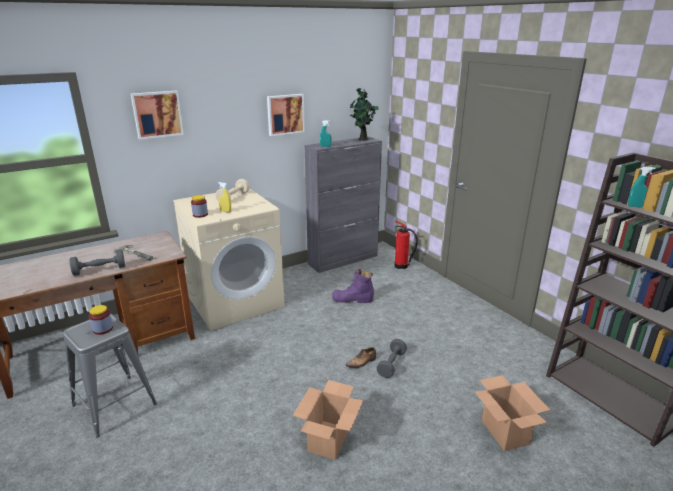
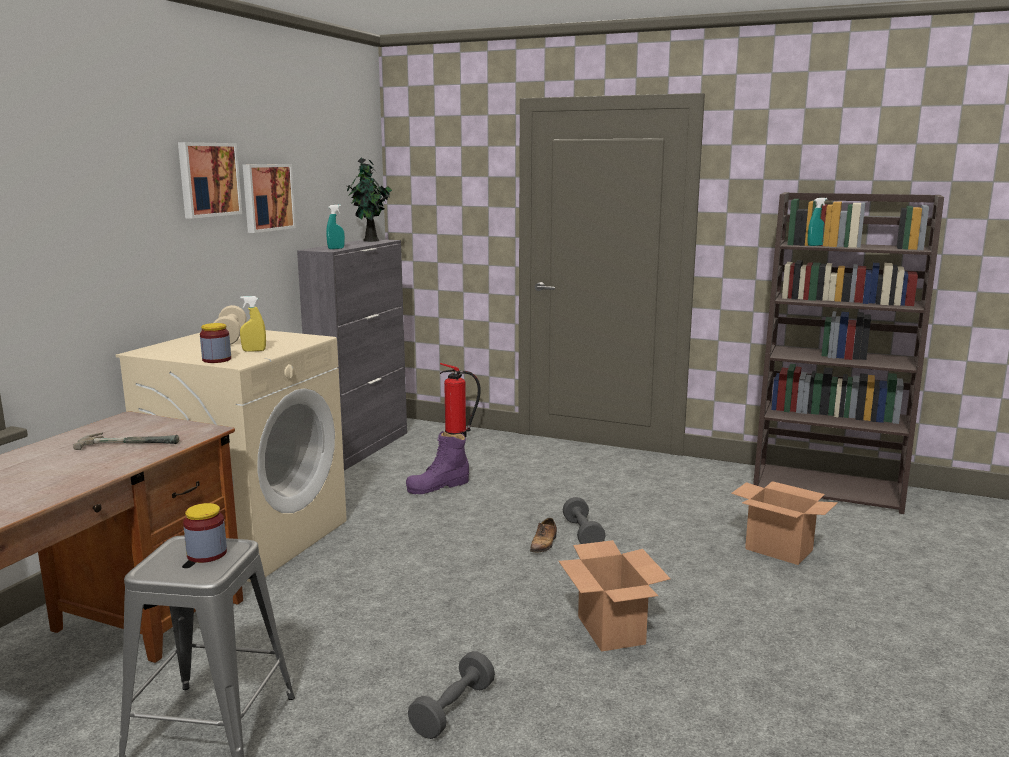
camera: 35 degrees left, 10 degrees down
(100, 270) = (96, 474): grey dumbbell -> grey dumbbell (453, 709)
(157, 114) = (87, 184): picture -> picture (208, 179)

